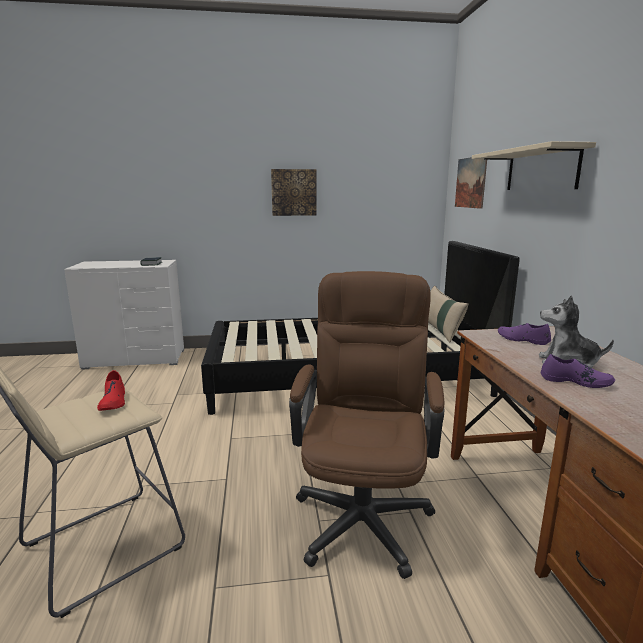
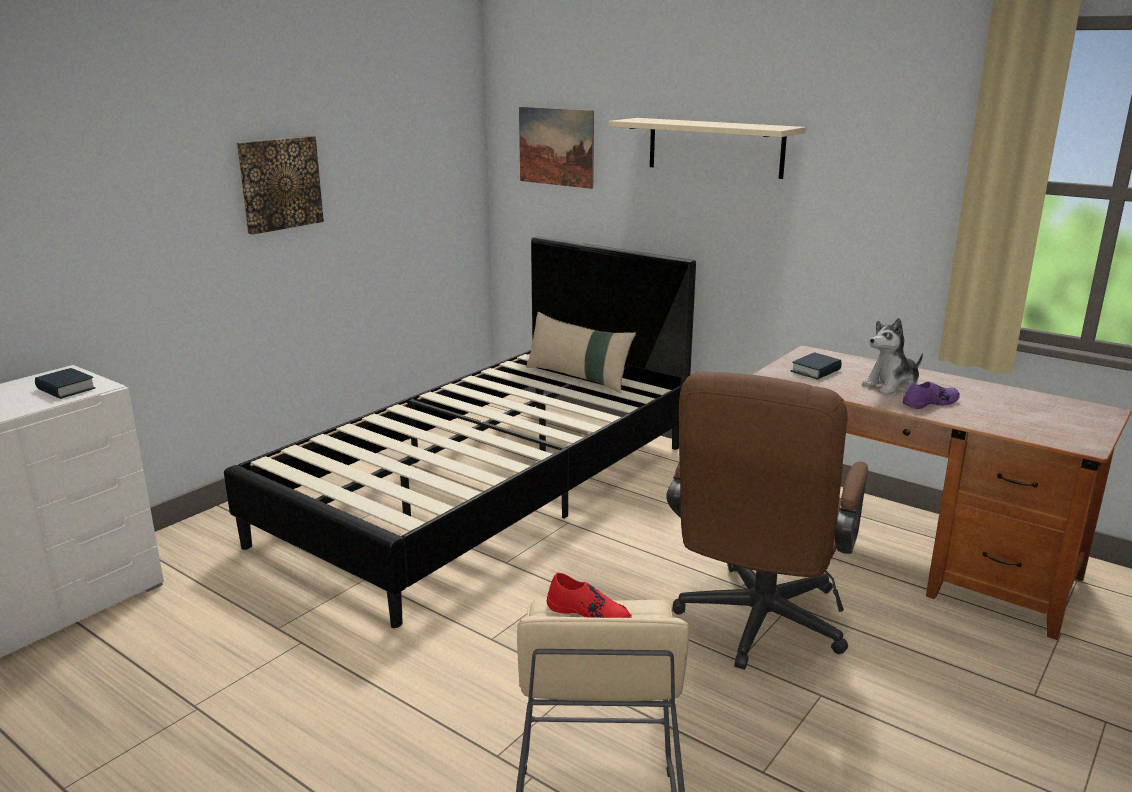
camera: 45 degrees left, 5 degrees up
(364, 510) = (757, 627): brown office chair -> brown office chair turned 120 degrees counterclockwise
(522, 339) = (816, 371): purple shoe -> book

